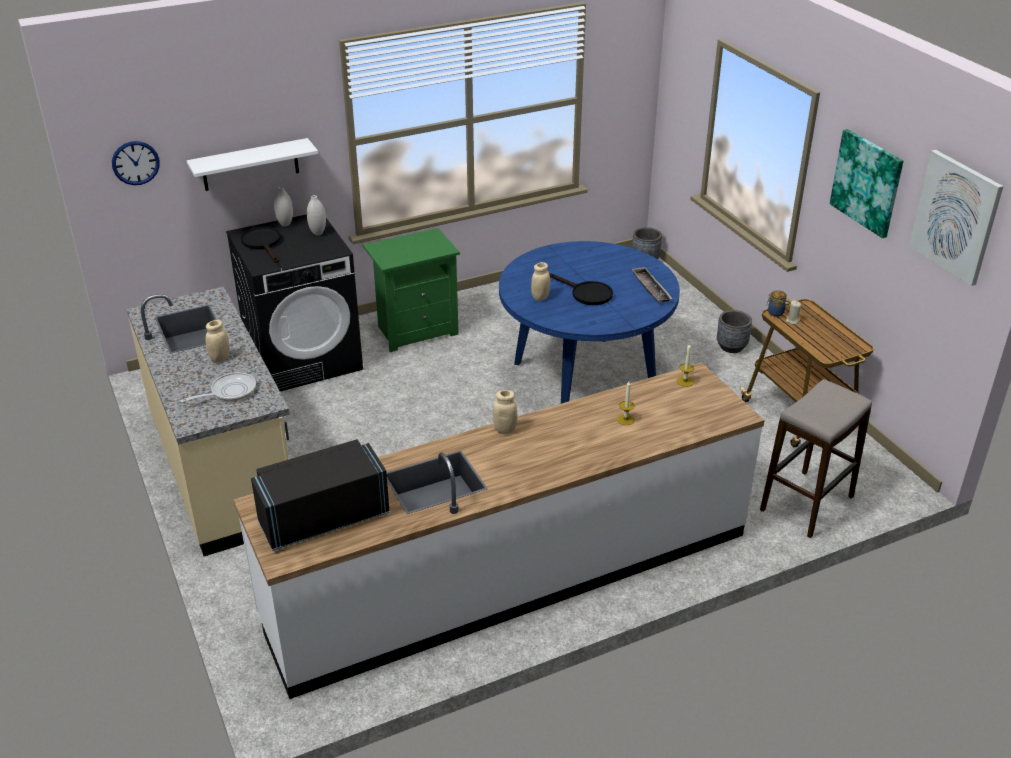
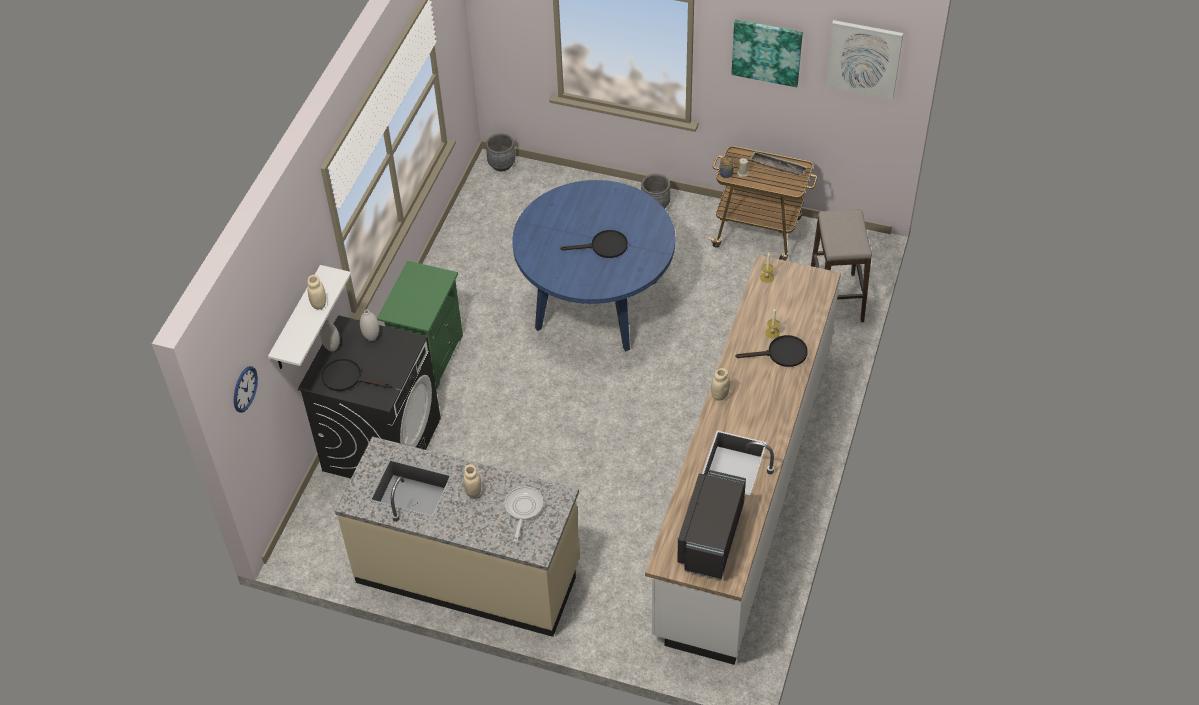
camera: 45 degrees left, 15 degrees up
(540, 297) = (579, 273): beige jar -> beige jar (319, 304)
(608, 439) = (781, 354): none -> black frying pan
(651, 288) = (636, 211): tray -> tray (778, 166)

